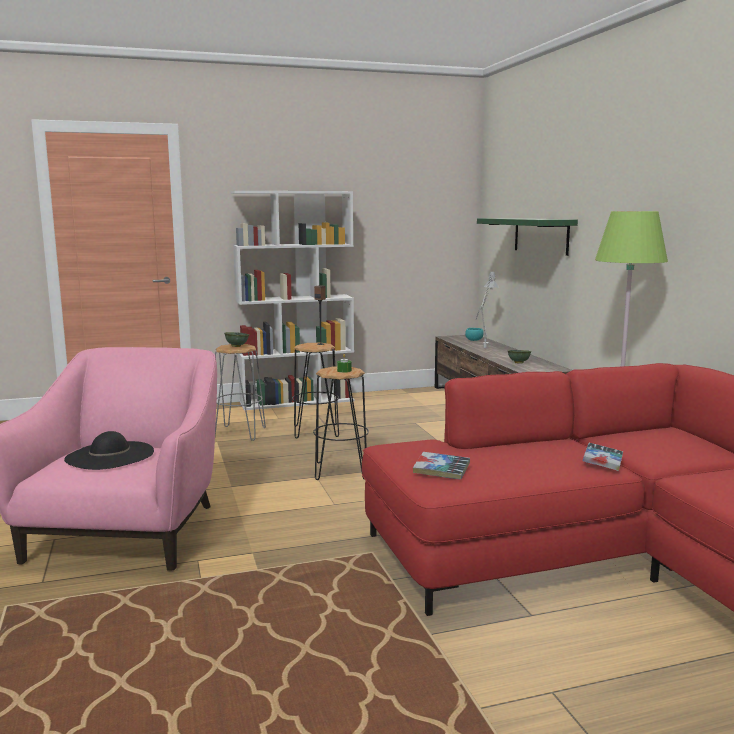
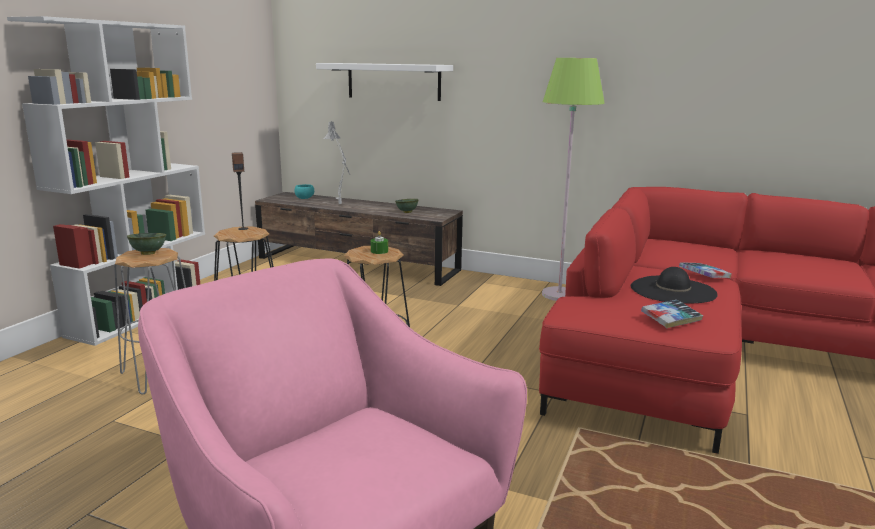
camera: 50 degrees left, 5 degrees up
(110, 455) = (356, 450): black hat -> black hat (673, 290)
(541, 235) = (393, 81): green shelf -> white shelf

